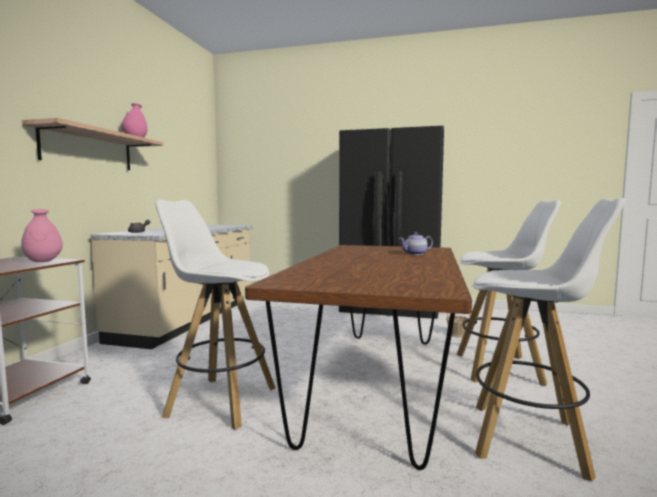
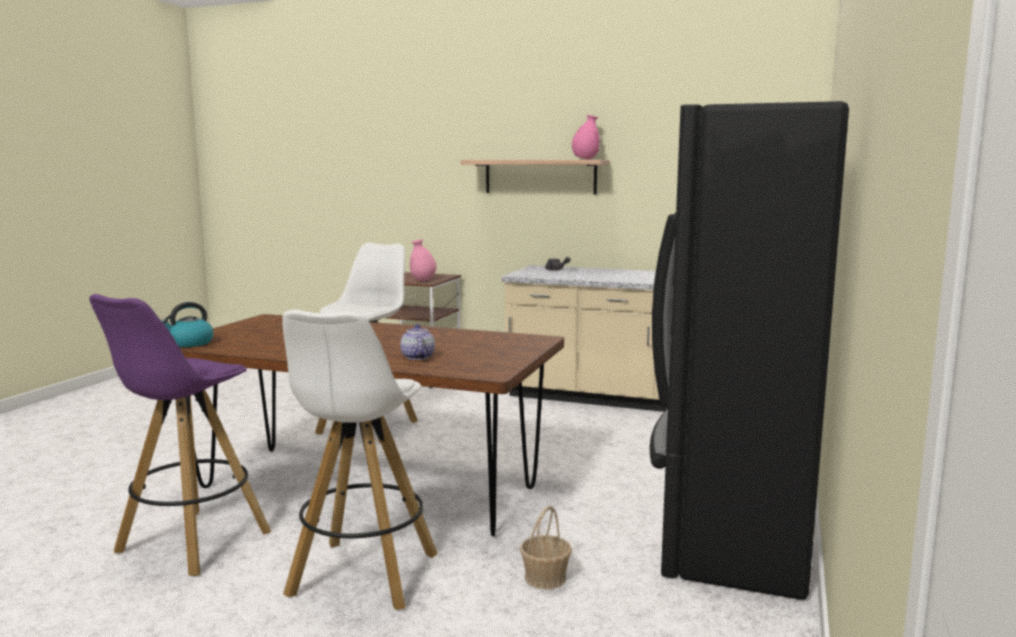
camera: 95 degrees right, 5 degrees up
(435, 289) = (189, 343): none -> kettle
(530, 439) = (192, 543): white stool -> purple stool

